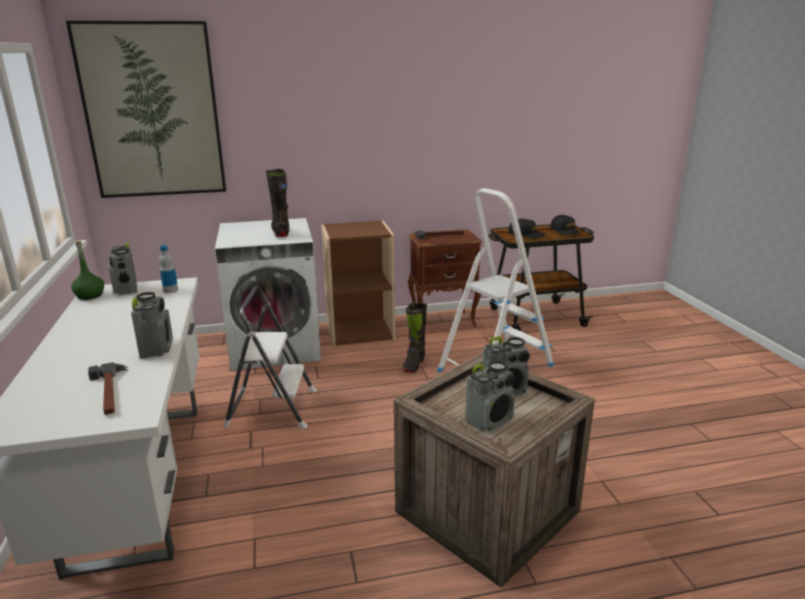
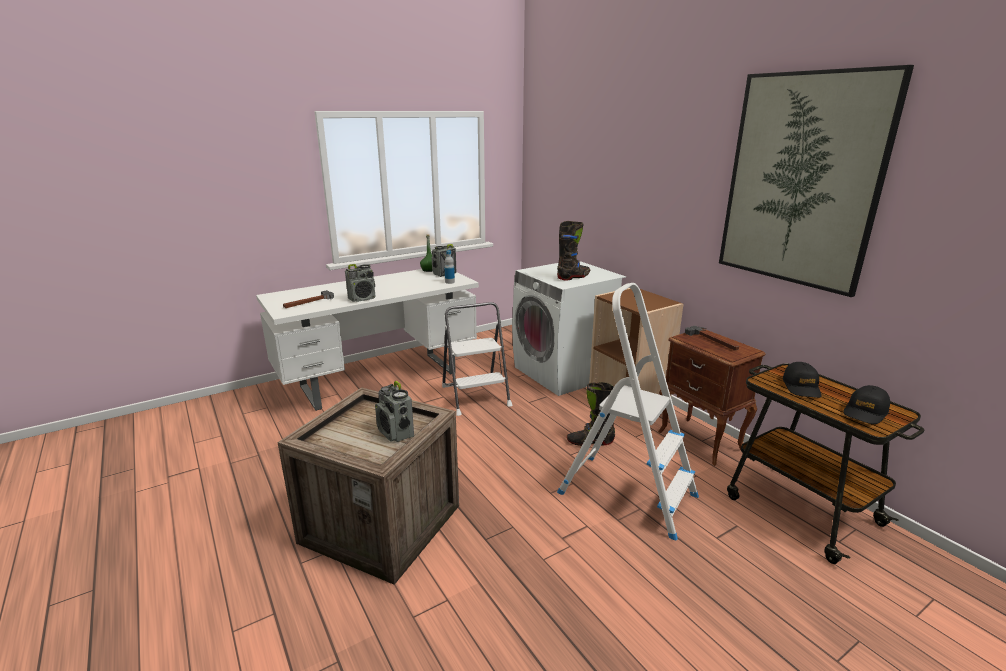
camera: 70 degrees right, 0 degrees up
(152, 111) = (556, 162): picture -> picture (801, 181)
(490, 420) = (345, 431): radio -> none

